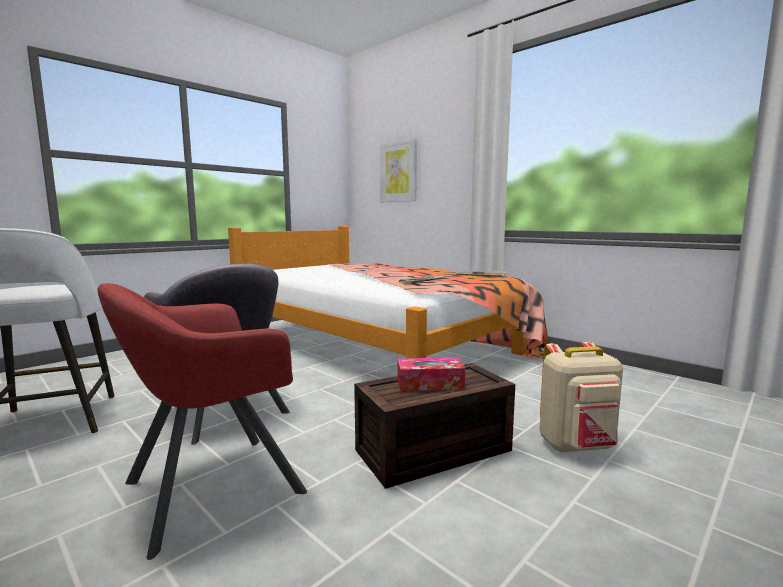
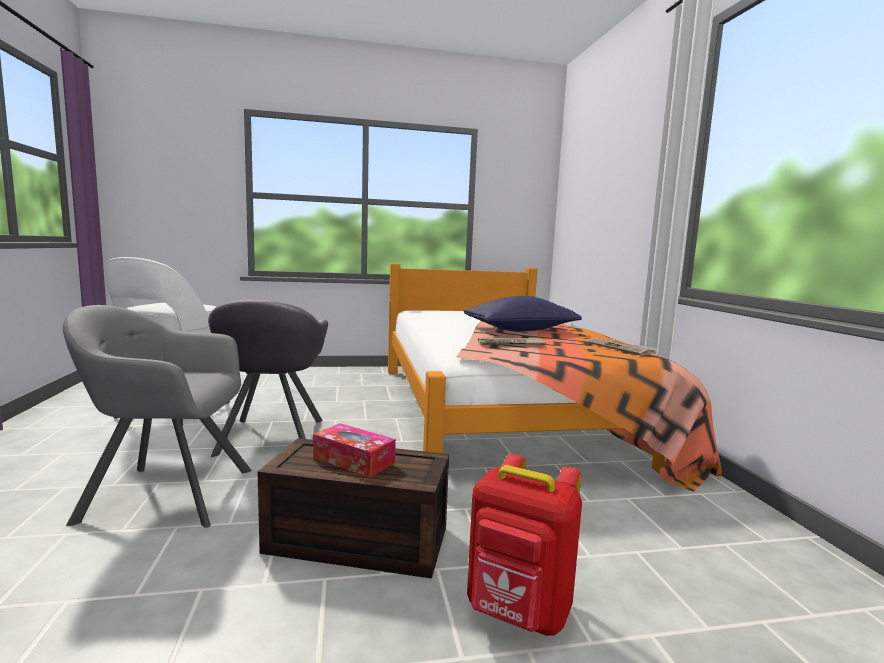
camera: 35 degrees right, 0 degrees up
(212, 487) = (168, 494): red armchair -> grey armchair
(396, 273) = (520, 330): none -> blue pillow
(398, 172) = (595, 203): picture -> none
(577, 446) = (518, 613): beige backpack -> red backpack

